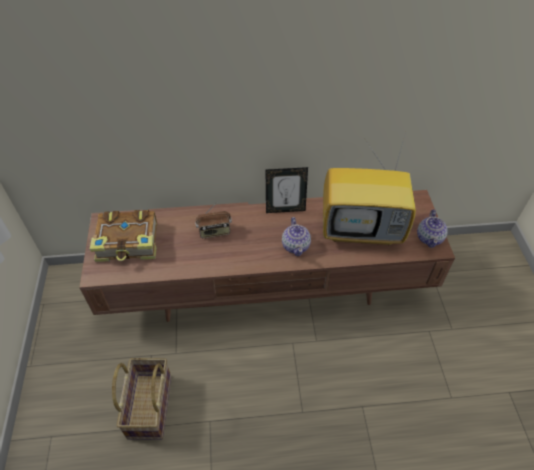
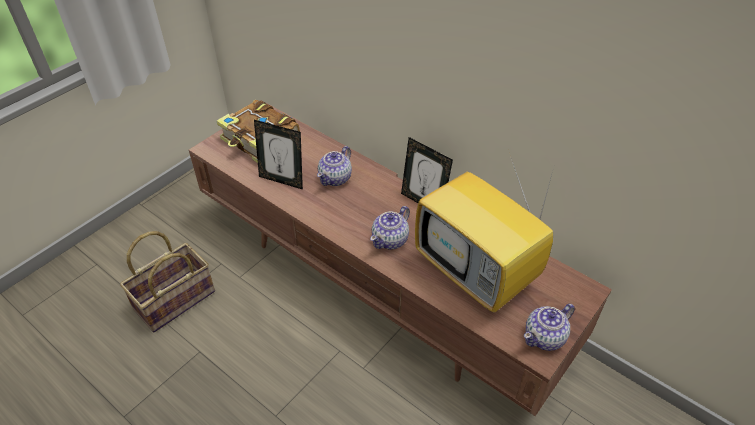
camera: 45 degrees right, 5 degrees down
(181, 258) = (282, 180): none -> picture frame
(214, 232) = (336, 178): radio -> teapot

